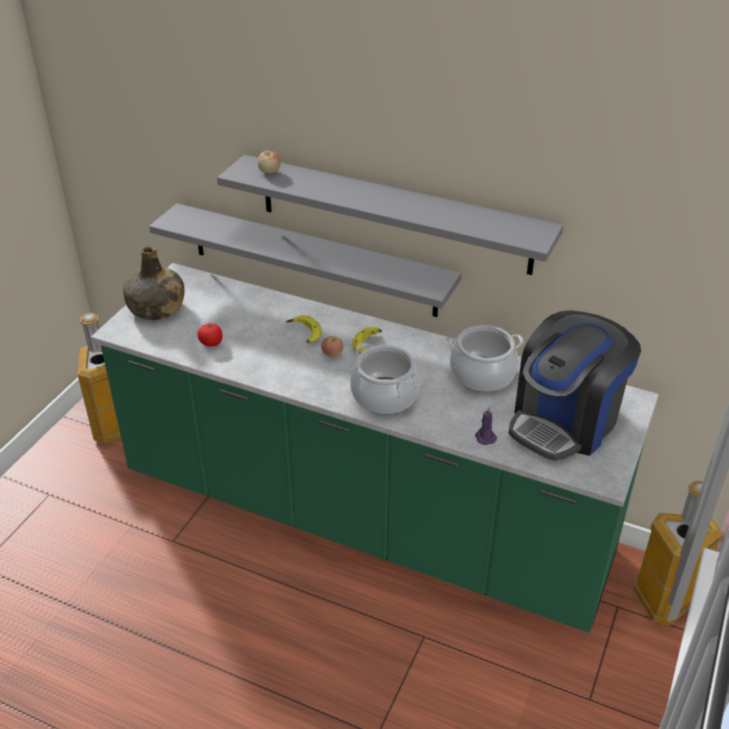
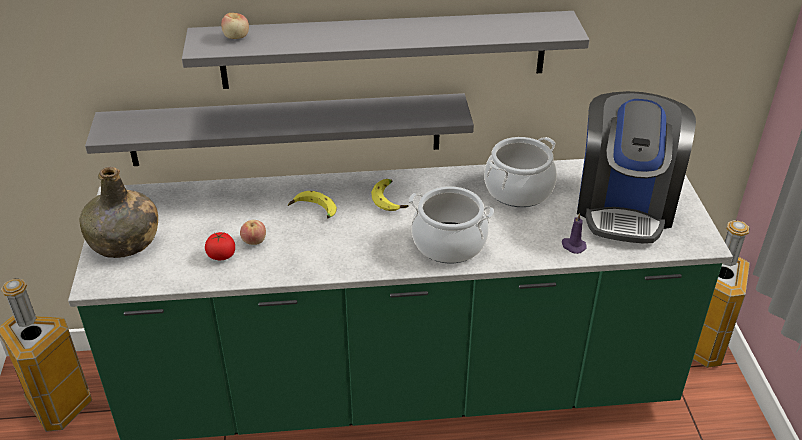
camera: 30 degrees left, 0 degrees up
(332, 354) = (361, 221): apple -> apple (254, 241)

